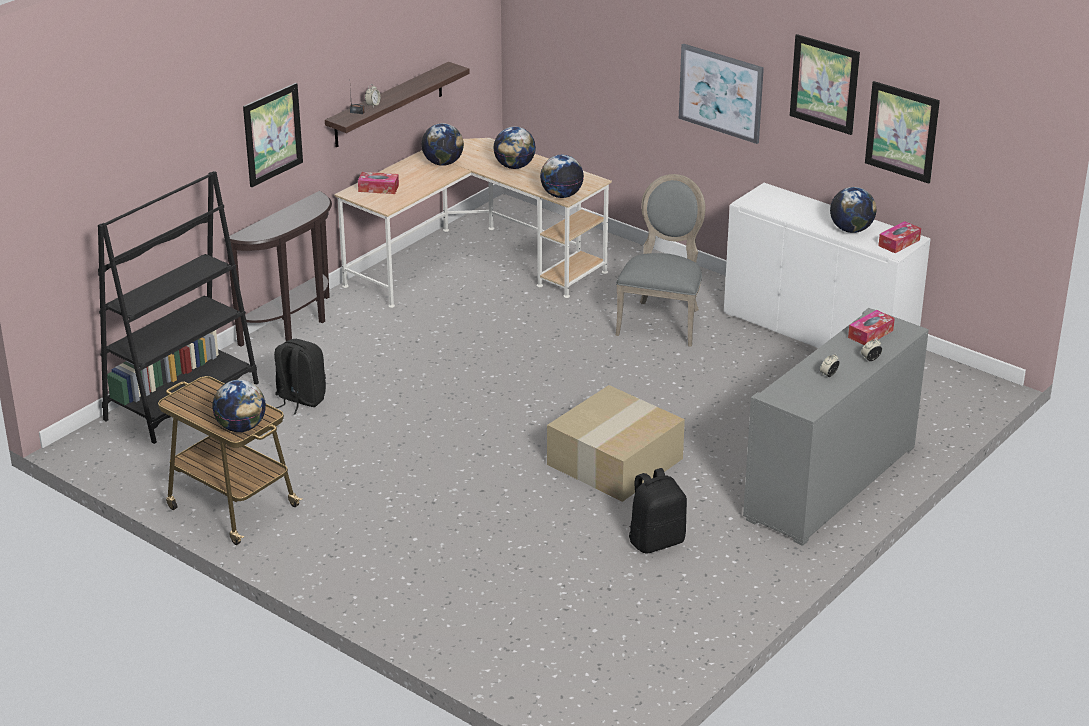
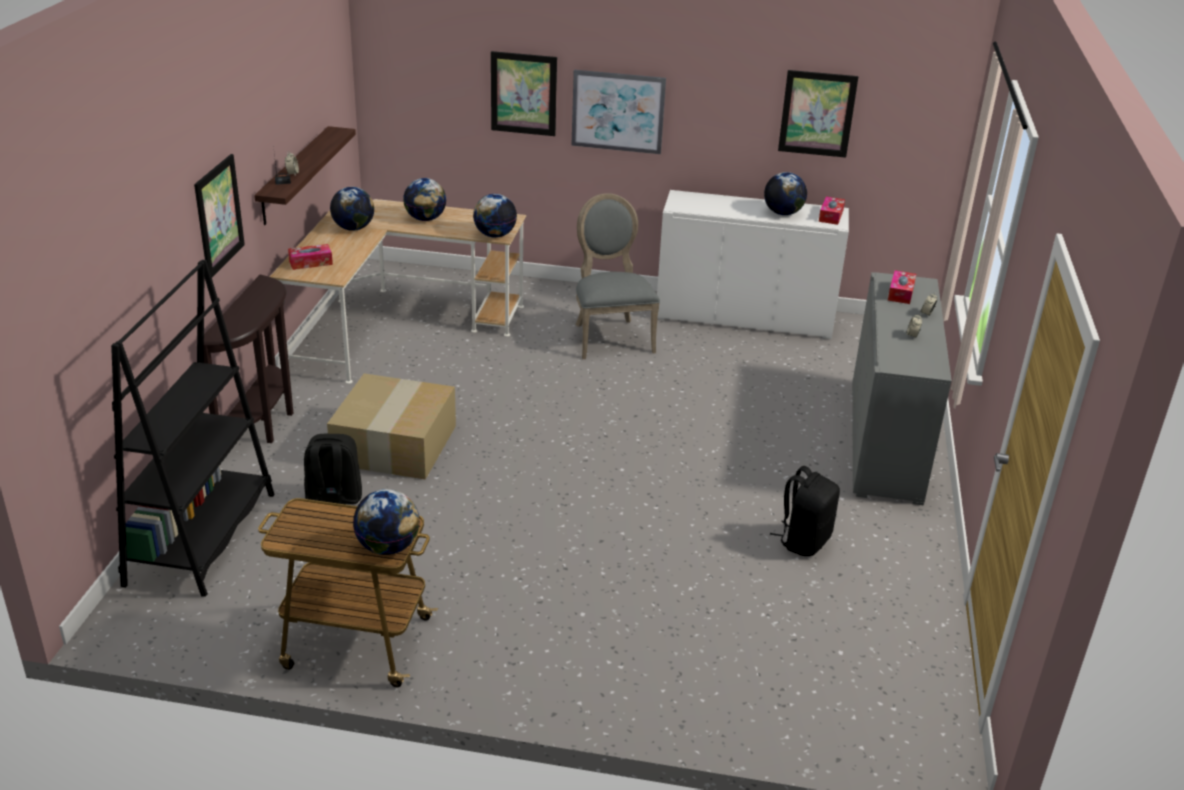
camera: 30 degrees left, 0 degrees up
(615, 463) = (695, 476): cardboard box -> cardboard box (395, 445)
(824, 84) = (734, 82): picture -> picture (523, 93)

